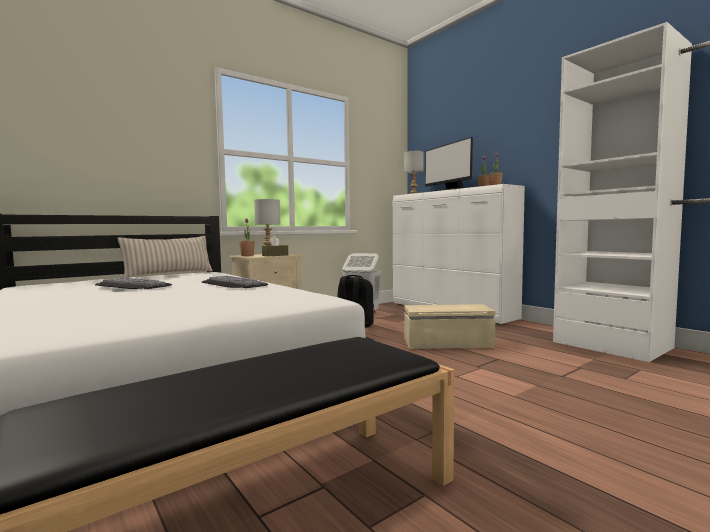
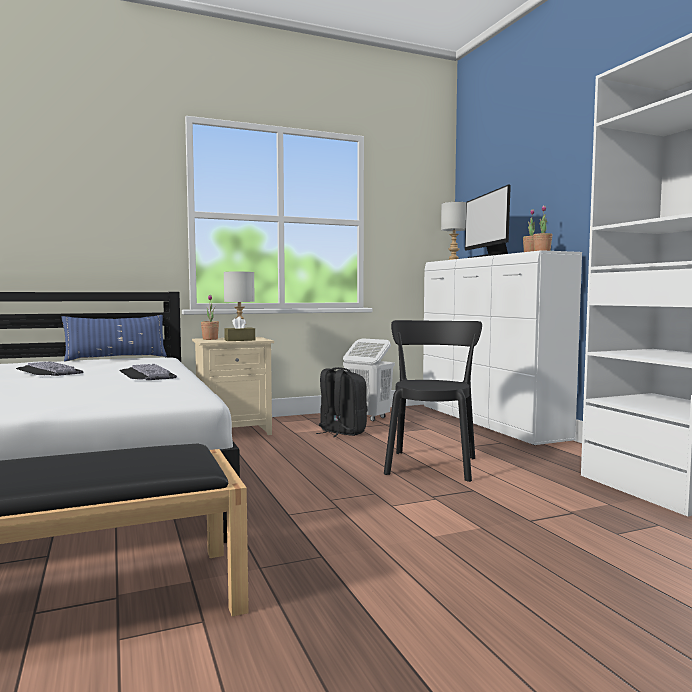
camera: 15 degrees right, 0 degrees up
(169, 274) = (116, 358): beige pillow -> blue pillow
(448, 343) = (432, 464): beige storage box -> black chair

